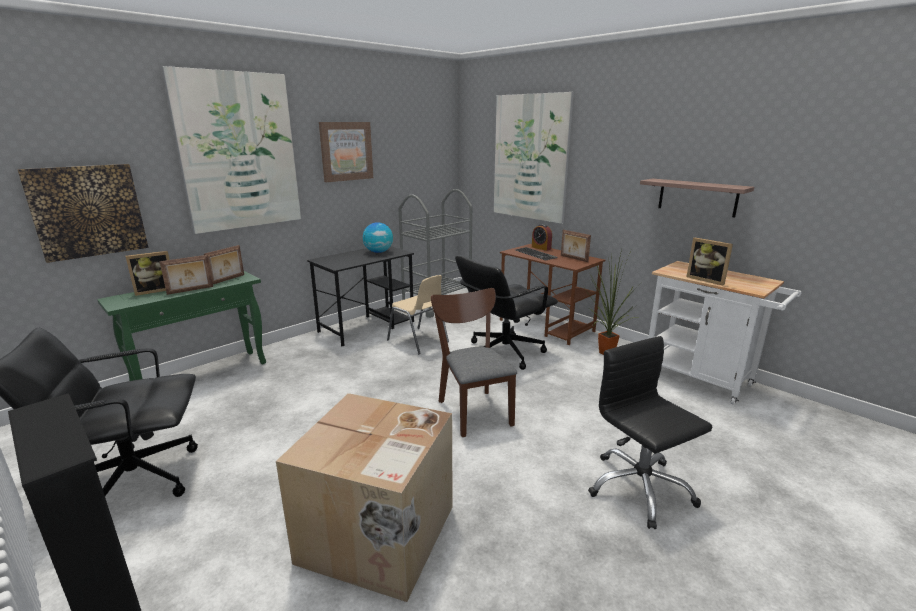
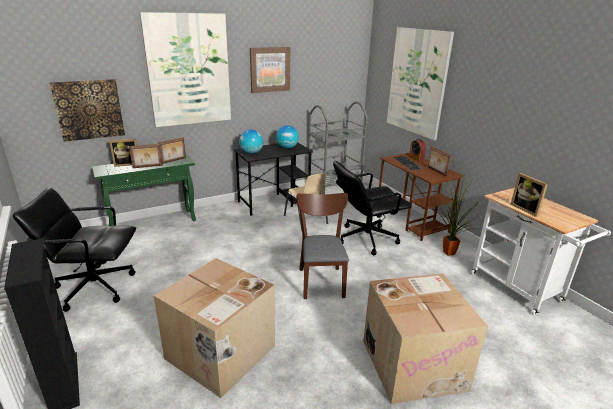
camera: 15 degrees right, 5 degrees up
(334, 261) = (251, 153): none -> globe
(639, 488) = (413, 363): black office chair -> cardboard box
(697, 197) = (539, 136): shelf -> none

